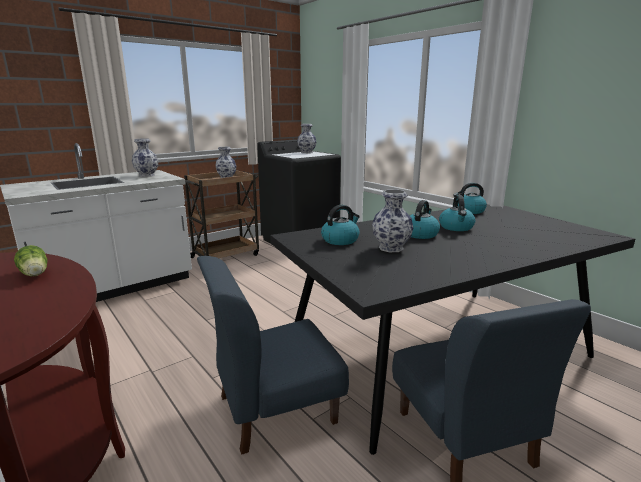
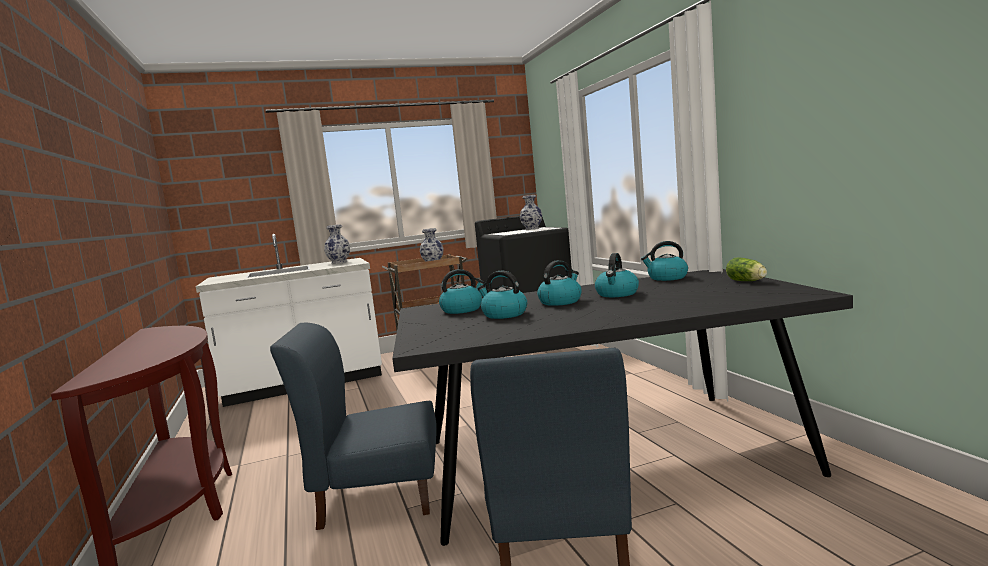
camera: 20 degrees right, 10 degrees down
(35, 274) = (166, 338): lettuce -> lettuce (747, 281)
(391, 248) = (503, 314): vase -> kettle

